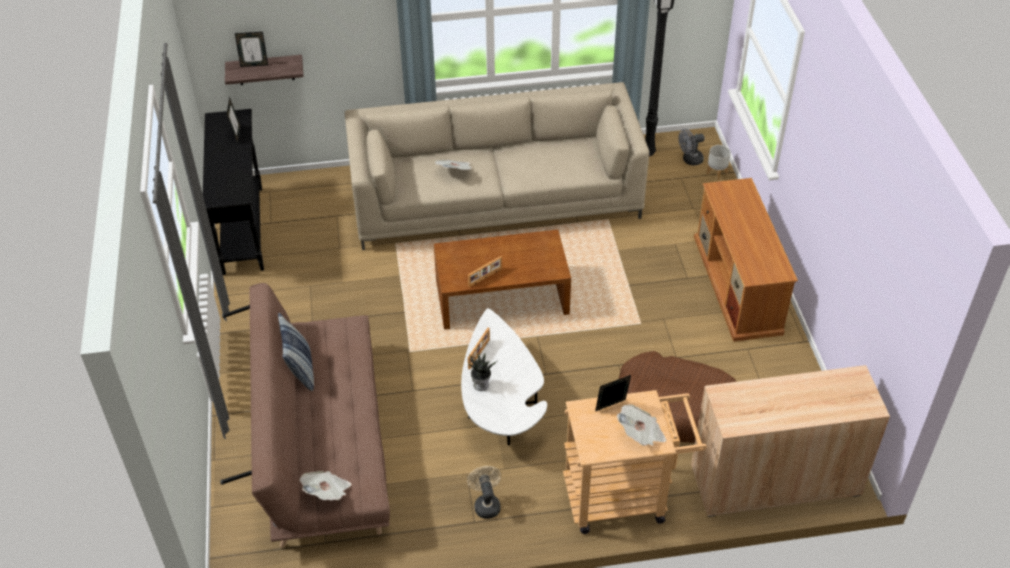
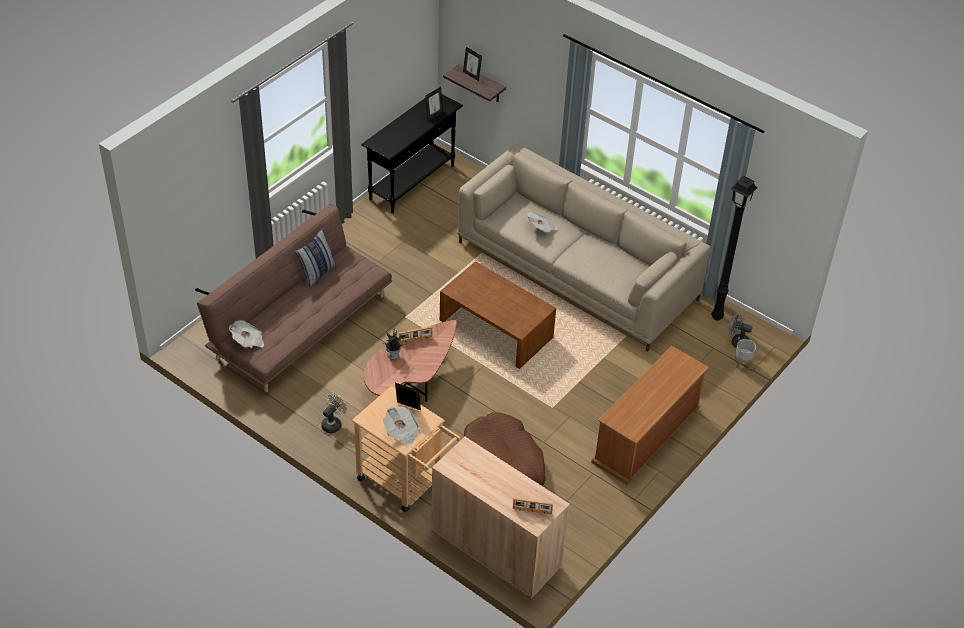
camera: 45 degrees right, 0 degrees up
(485, 277) = (475, 301): picture frame -> picture frame (532, 511)
(500, 407) = (410, 384): white coffee table -> brown coffee table

